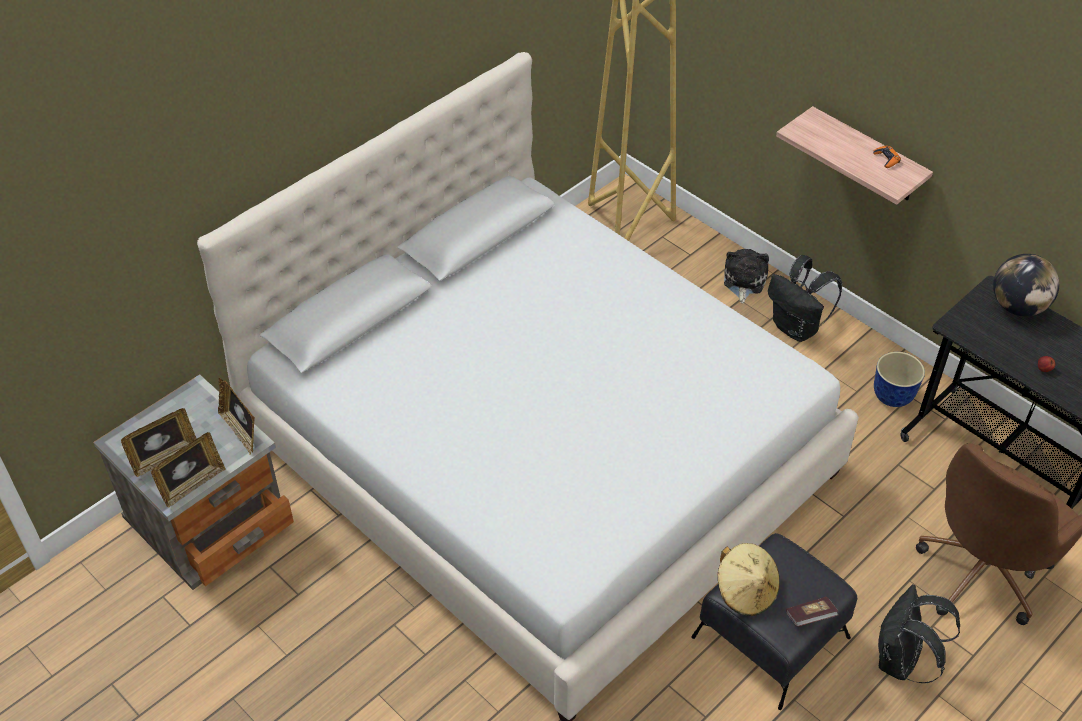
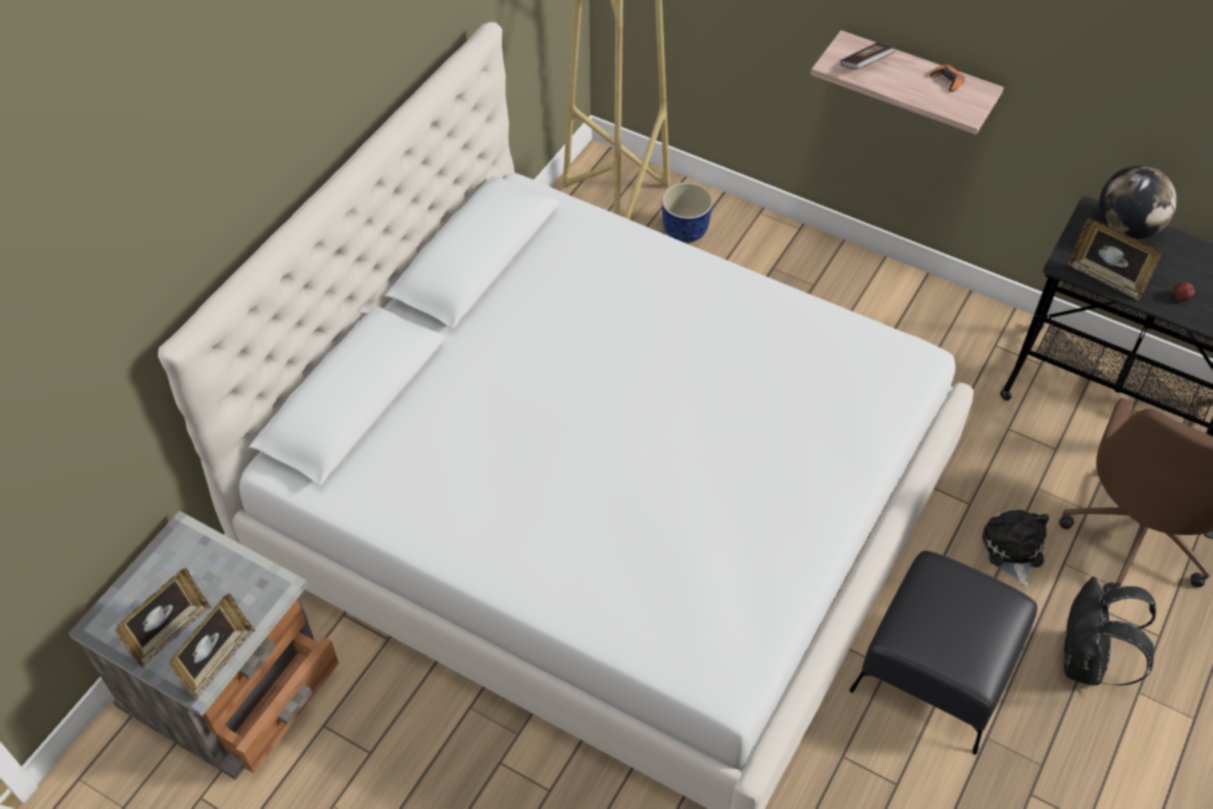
camera: 15 degrees left, 5 degrees up
(241, 431) = (258, 575): picture frame -> picture frame (1106, 278)
(743, 281) = (769, 245): plush toy -> plush toy (1012, 550)
(746, 591) = (918, 632): beige hat -> none
(797, 328) = (847, 290): black backpack -> none
(810, 617) = (999, 645): book -> book (866, 64)
(892, 395) = (976, 348): planter -> planter (685, 231)

